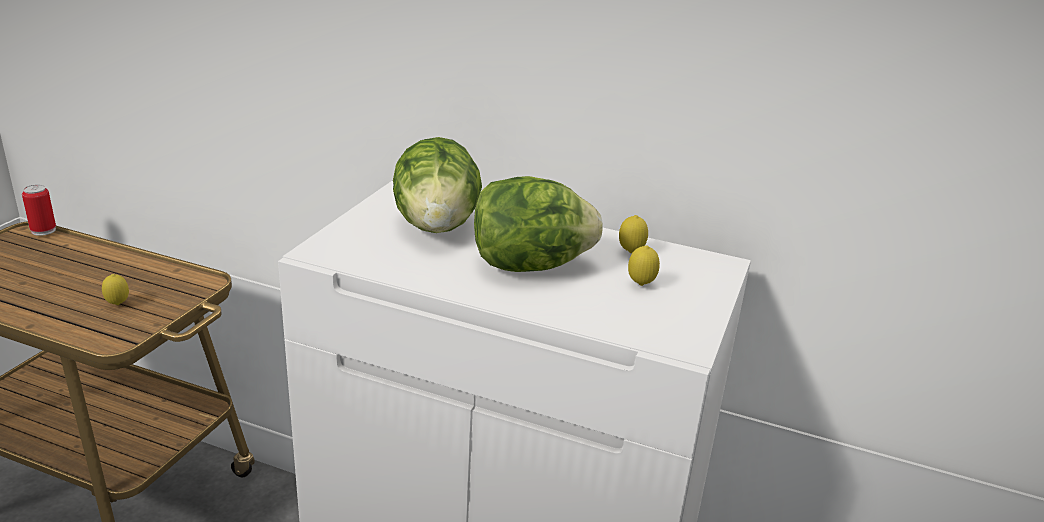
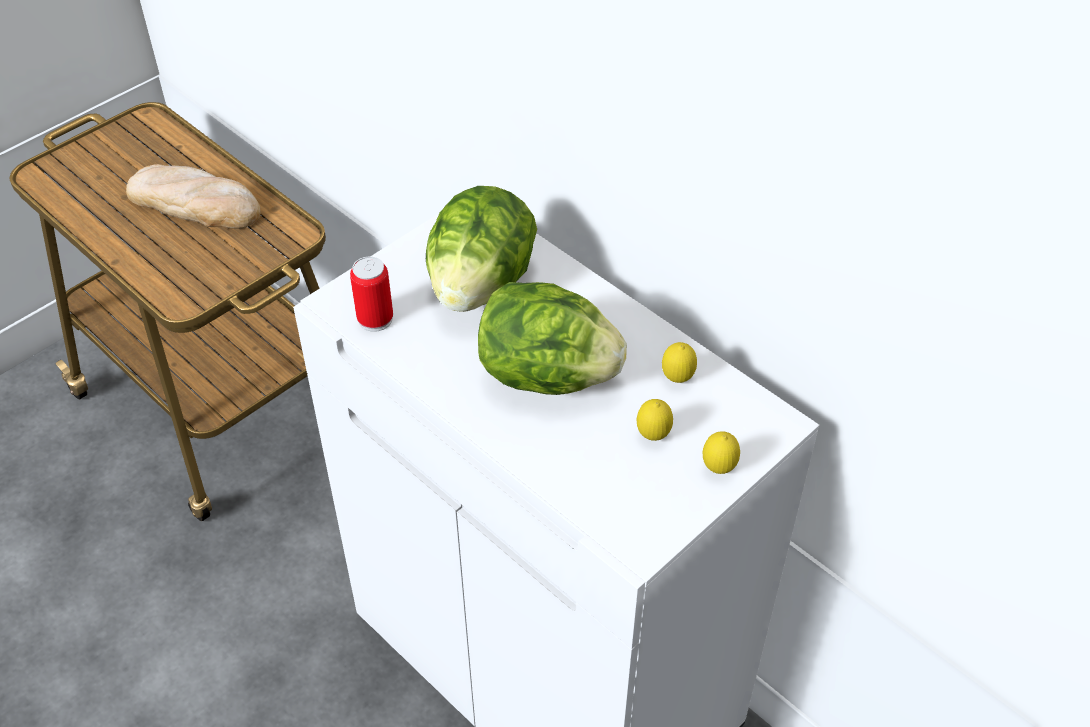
camera: 25 degrees right, 20 degrees up
(43, 230) = (163, 120): can -> can (375, 319)
(98, 277) = (195, 203): none -> bread
(118, 304) = (202, 249): lemon -> lemon (718, 469)

